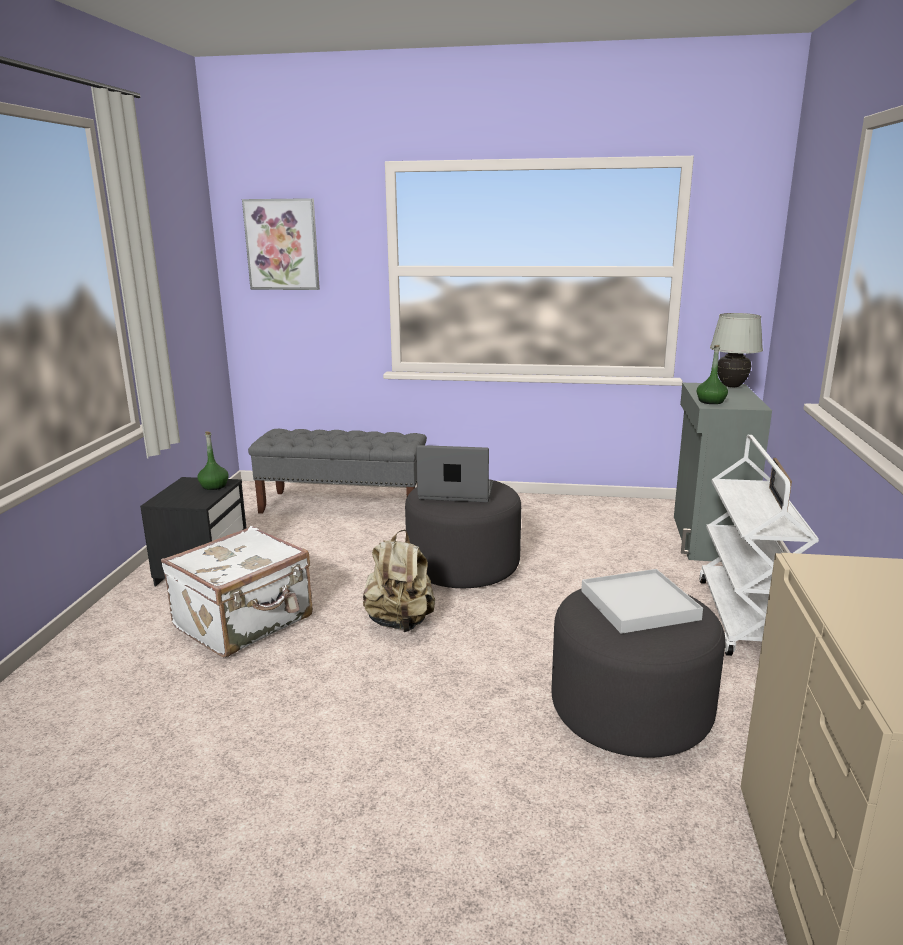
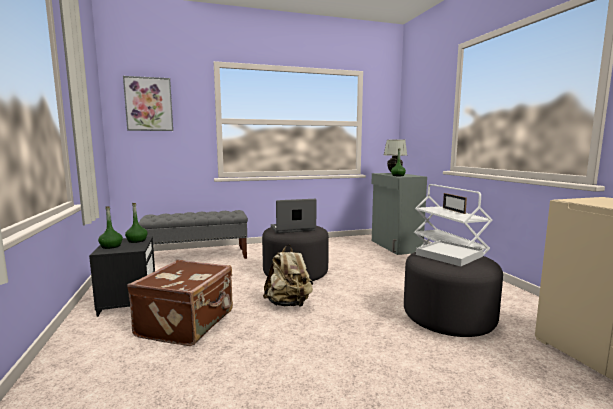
camera: 25 degrees left, 10 degrees down
(175, 493) = (111, 246): none -> green bottle
(245, 622) = (188, 323): white suitcase -> brown suitcase

